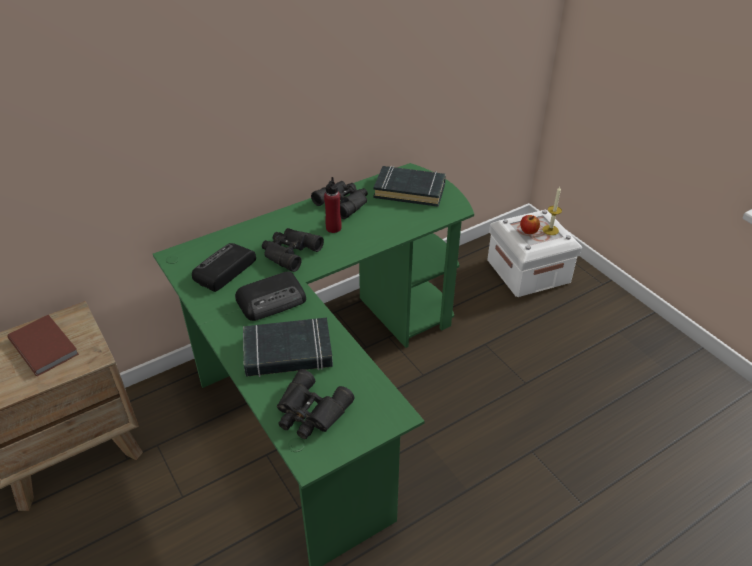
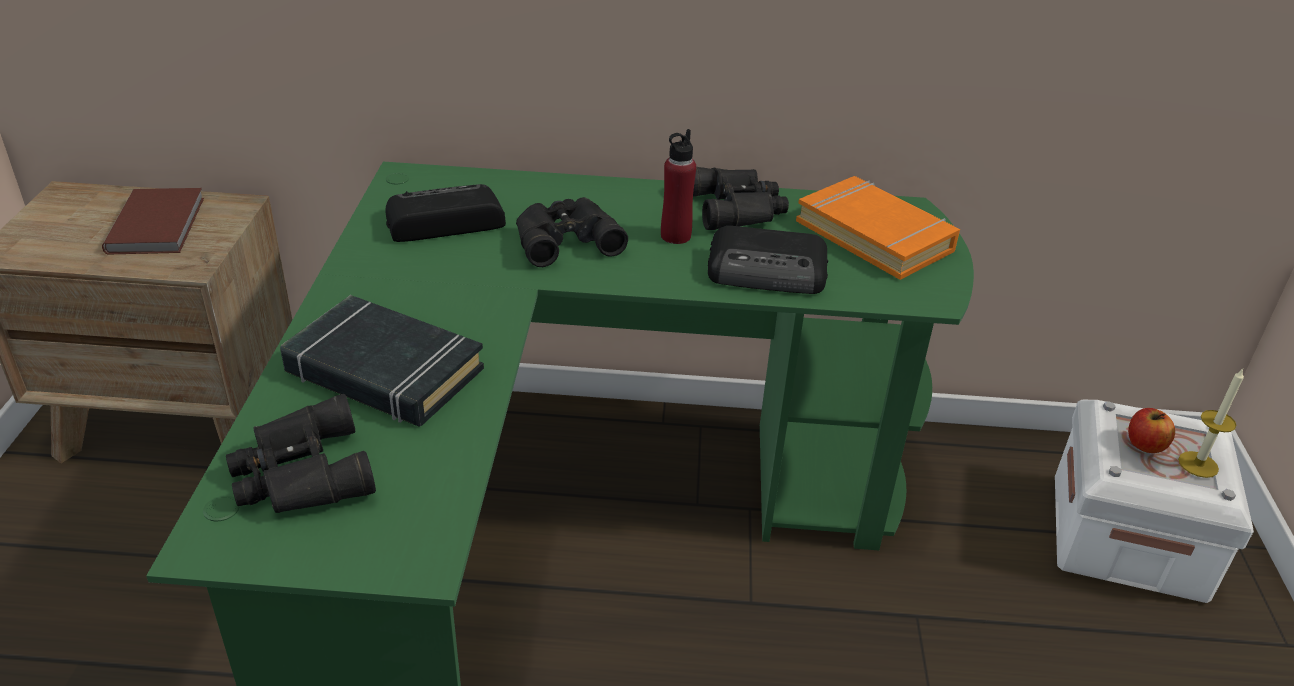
camera: 35 degrees right, 5 degrees down
(273, 300) = (457, 290): radio -> radio (769, 271)
(410, 190) = (875, 236): black book -> orange book

